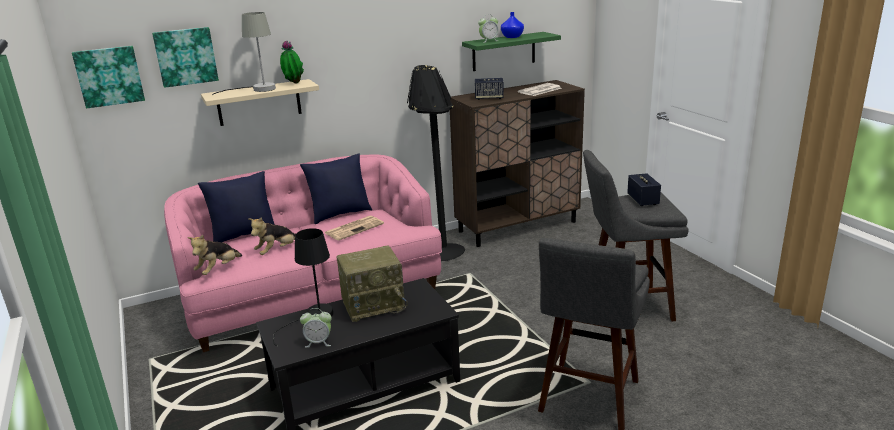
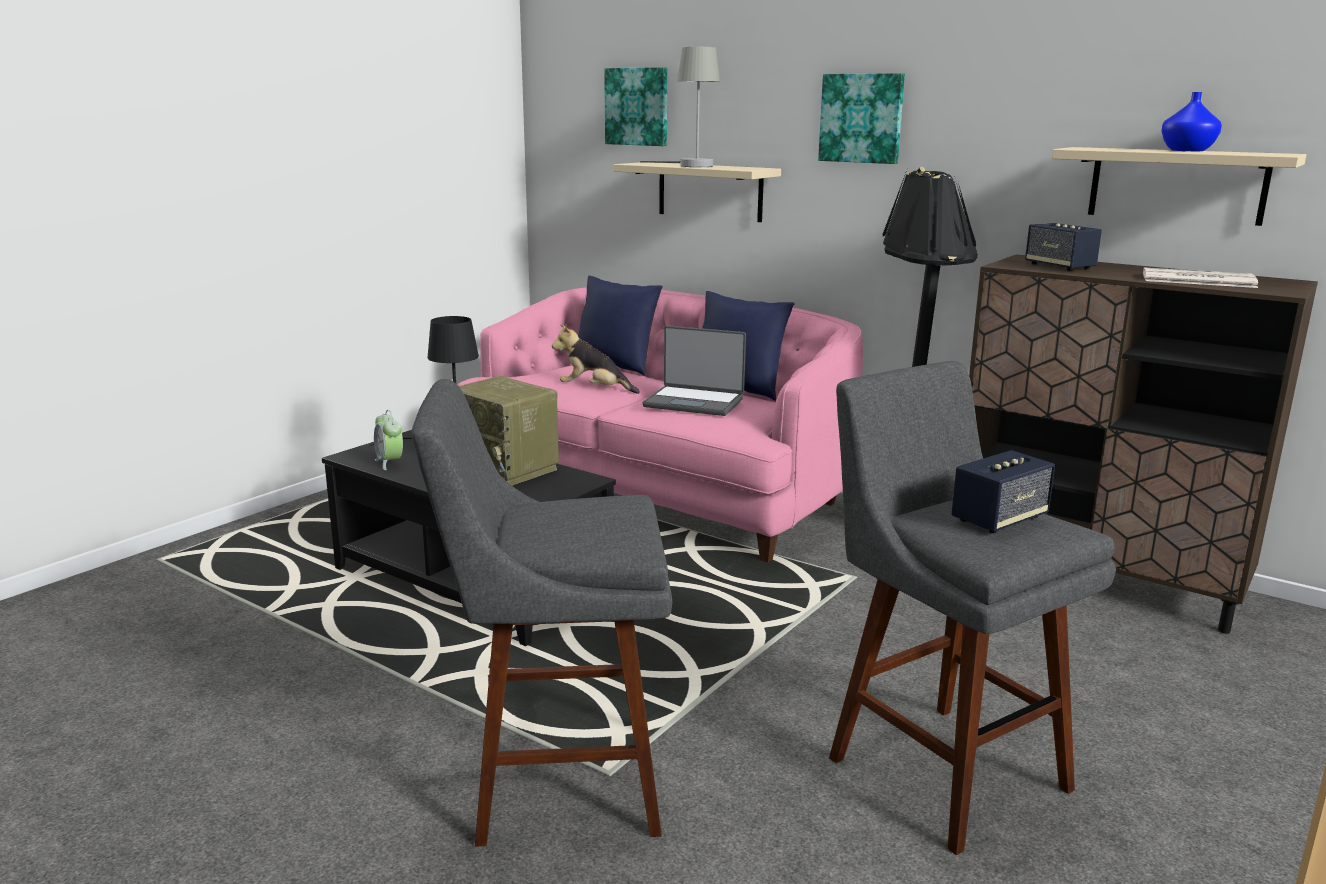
camera: 60 degrees right, 5 degrees down
(109, 76) = (562, 120): picture -> picture (862, 118)
(218, 269) = (509, 376): plush toy -> none
(293, 83) = (743, 167): potted plant -> none
(354, 228) = (694, 402): newspaper -> laptop
(488, 41) = (1111, 149): alarm clock -> none
(504, 51) = (1176, 185): green shelf -> beige shelf

